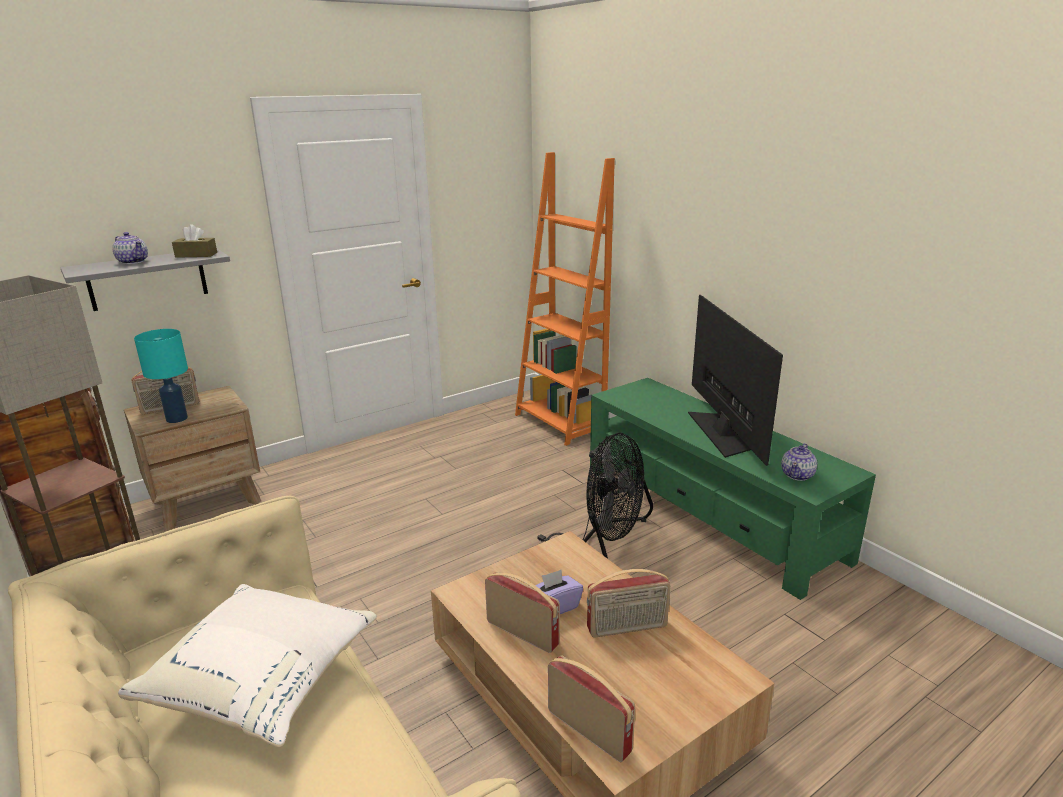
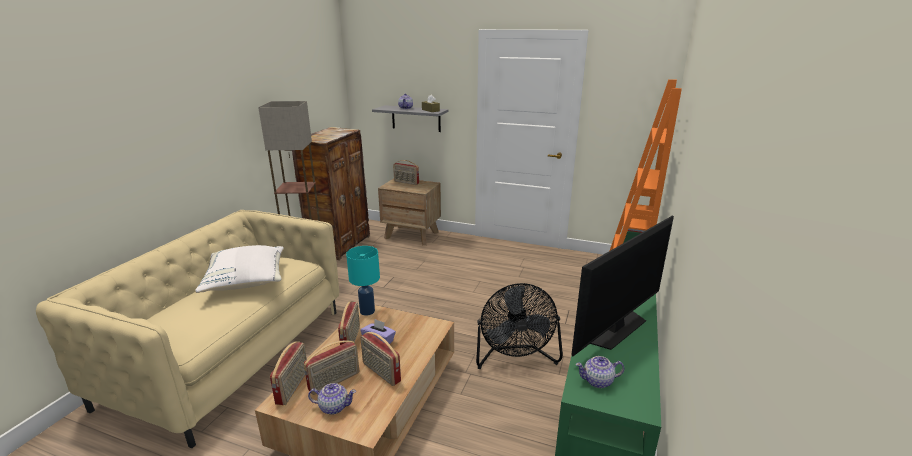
camera: 55 degrees right, 0 degrees up
(176, 419) = (398, 187): turquoise table lamp -> turquoise table lamp (366, 311)
(612, 679) = (334, 381): none -> radio
(670, 696) = (333, 407): none -> teapot

